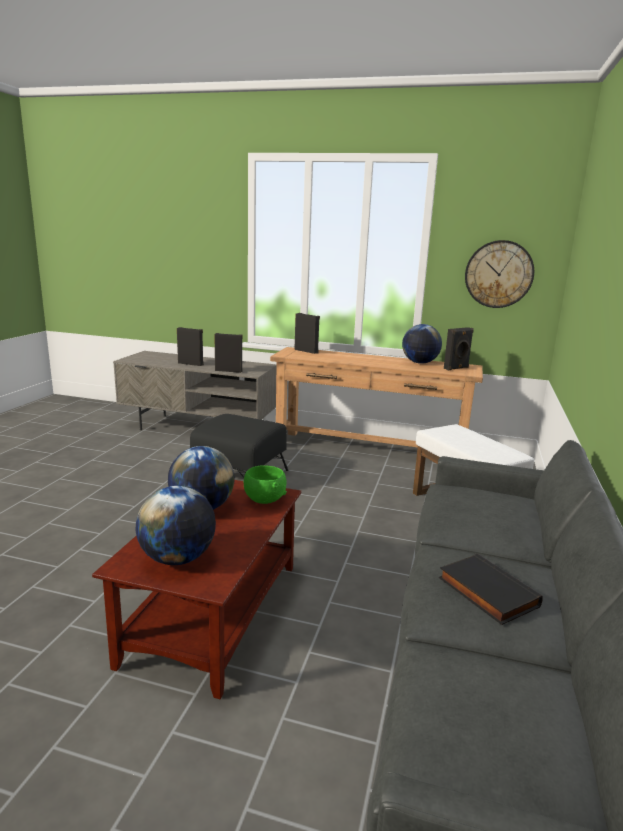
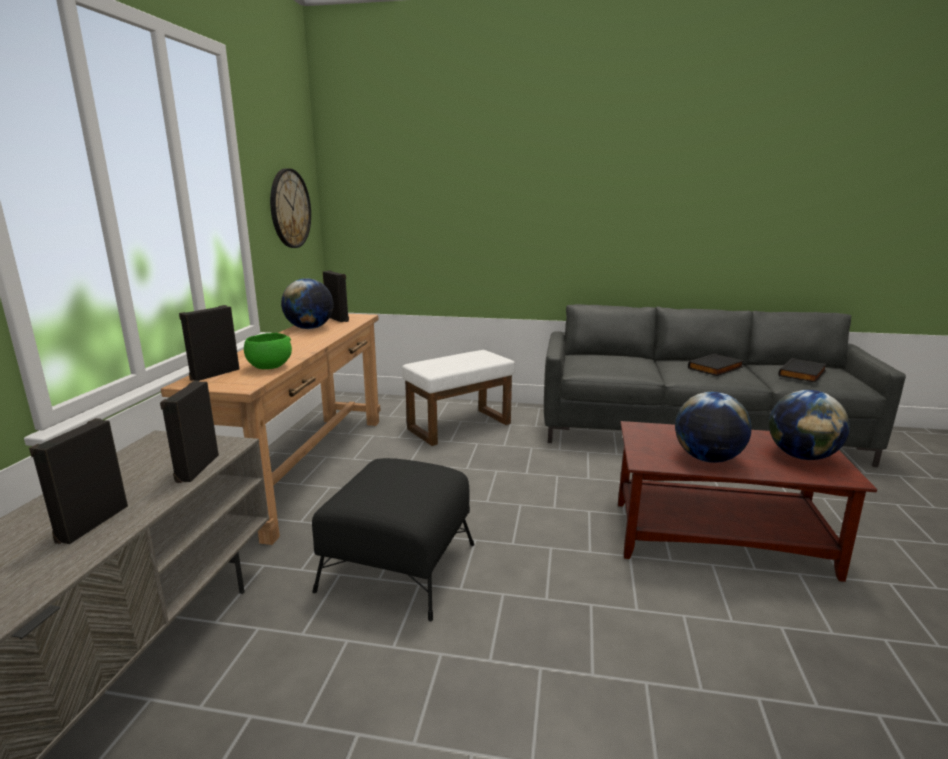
camera: 95 degrees left, 0 degrees up
(264, 499) = (658, 433): green bowl -> green bowl (269, 367)
(477, 695) = (803, 374): none -> black book

